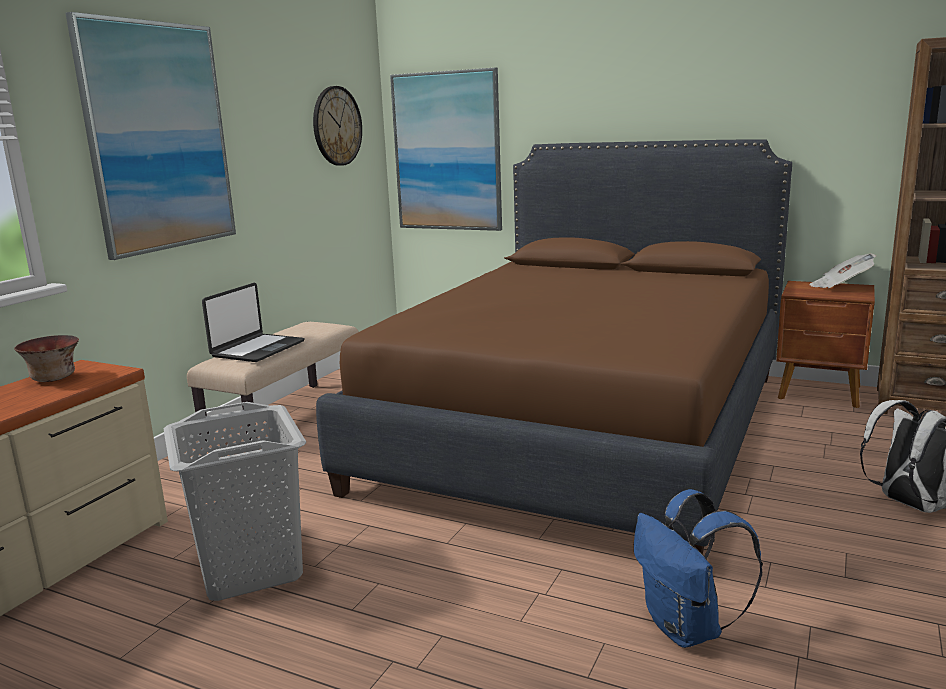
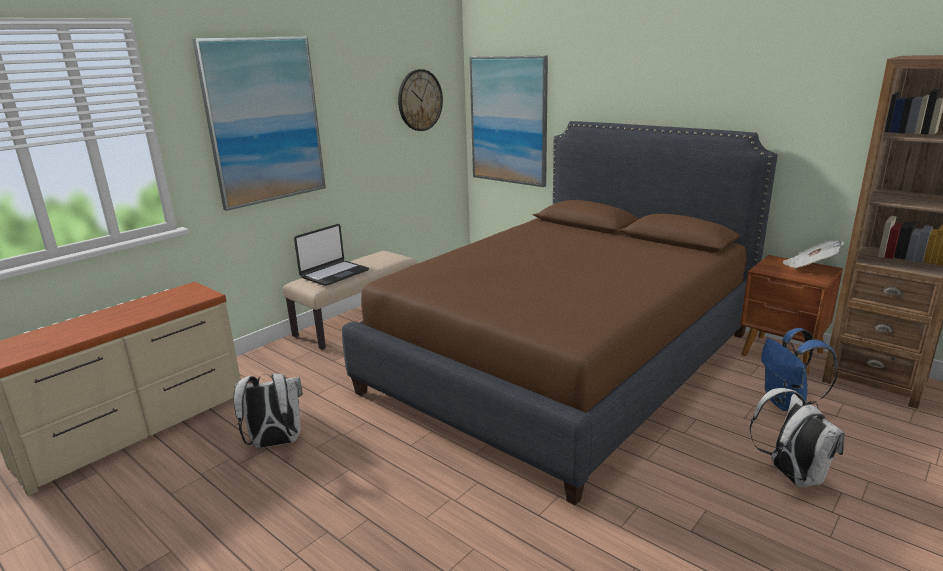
camera: 15 degrees right, 5 degrees up
(53, 378) = (168, 297): bowl -> none
(250, 570) = (275, 443): grey laundry basket -> white backpack
(687, 629) = (539, 550): blue backpack -> blue backpack (787, 404)

